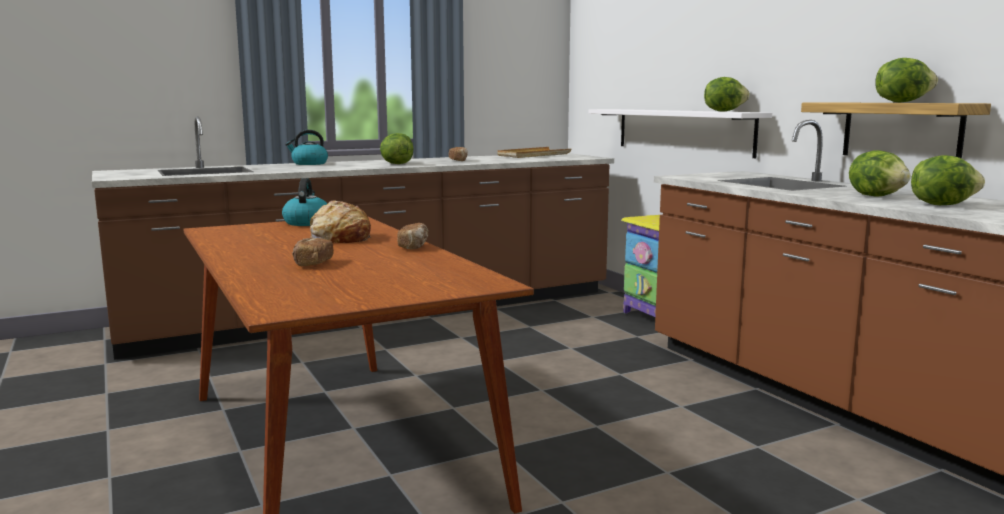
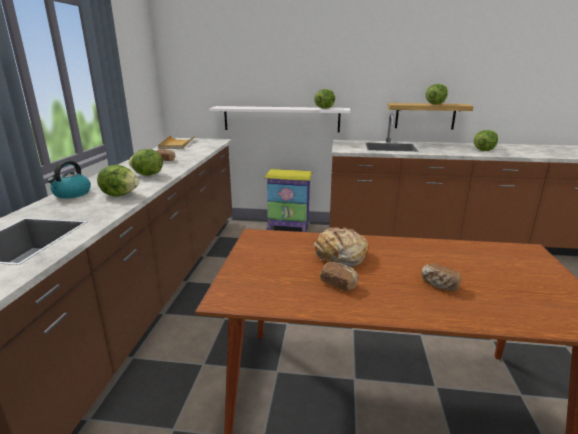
camera: 55 degrees left, 10 degrees up
(307, 222) = (251, 253): kettle -> none
(414, 246) = (397, 242): bread -> bread (339, 284)
(877, 196) = (451, 149): lettuce -> lettuce (120, 194)

